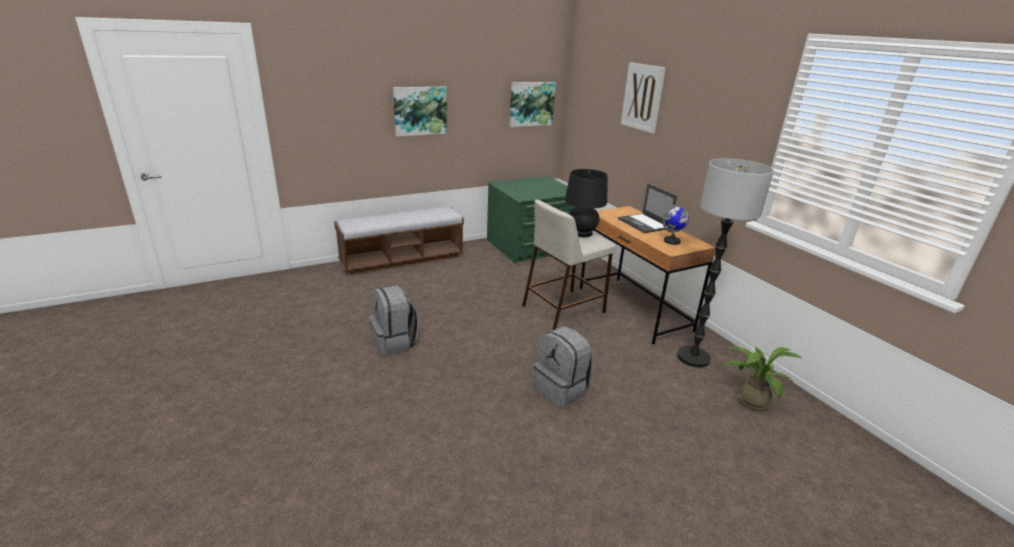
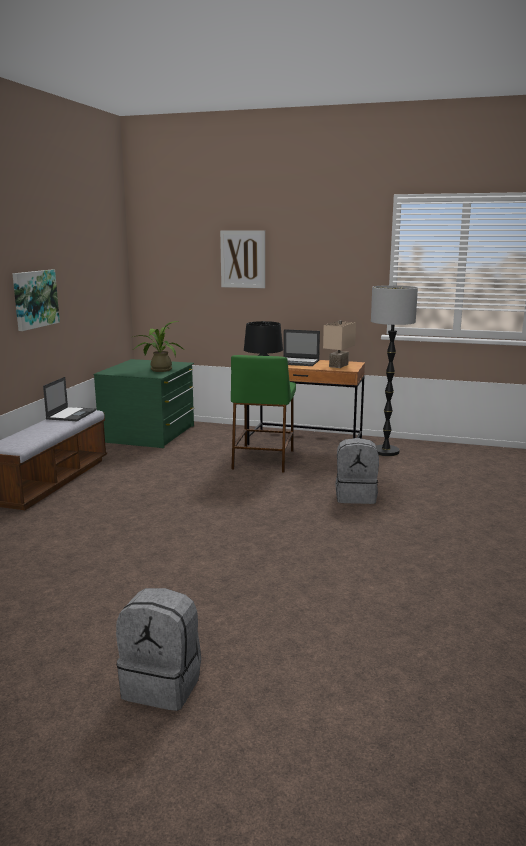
camera: 45 degrees left, 10 degrees down
(395, 342) = (190, 528): grey backpack -> grey backpack (163, 685)
(434, 212) = (71, 414): none -> laptop
(531, 104) = (110, 283): picture -> none
(564, 308) = (263, 459): beige stool -> green stool
(672, 241) = (337, 365): globe -> beige table lamp
(750, 399) = (444, 457): potted plant -> potted plant (158, 370)

